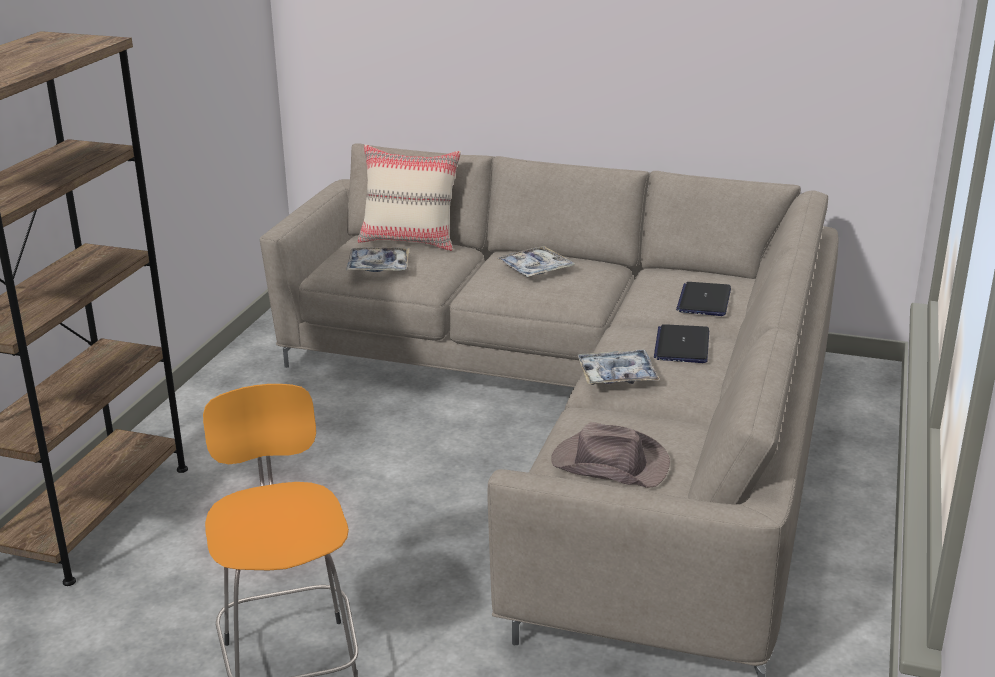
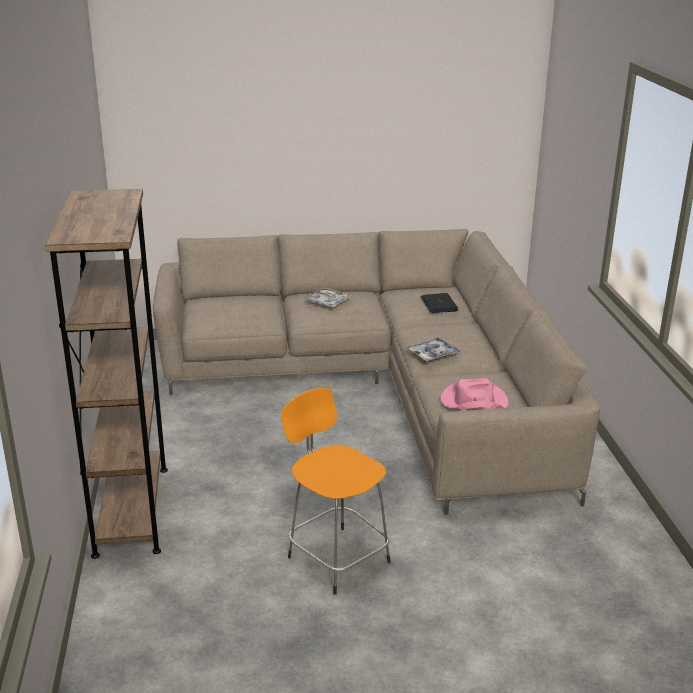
camera: 25 degrees left, 0 degrees up
(378, 266) = (231, 316): tray -> none
(410, 241) = (233, 297): beige pillow -> none
(608, 464) = (473, 401): brown hat -> pink hat
(682, 345) = (451, 331): laptop -> none

